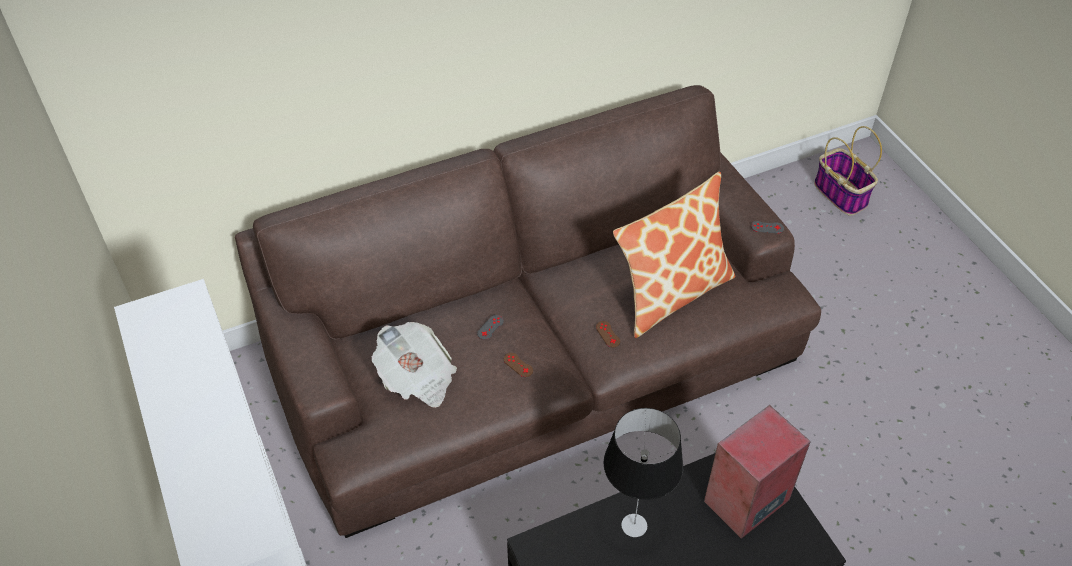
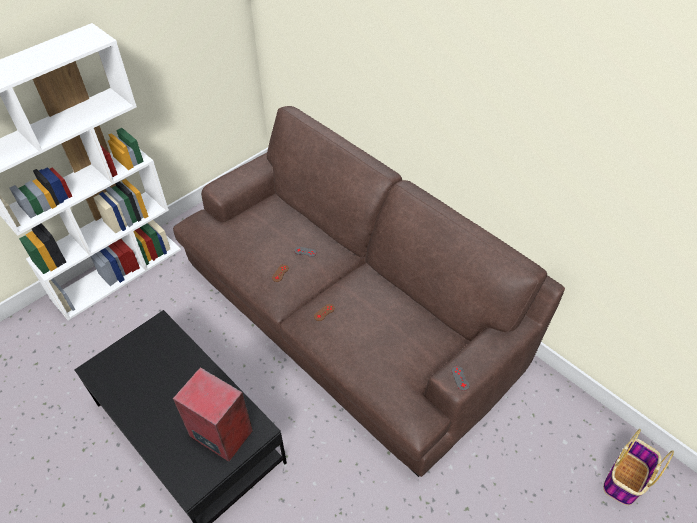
camera: 70 degrees right, 0 degrees up
(417, 378) = (253, 230): newspaper -> none
(633, 524) = (187, 371): table lamp -> none
(671, 293) = (377, 339): pillow -> none

